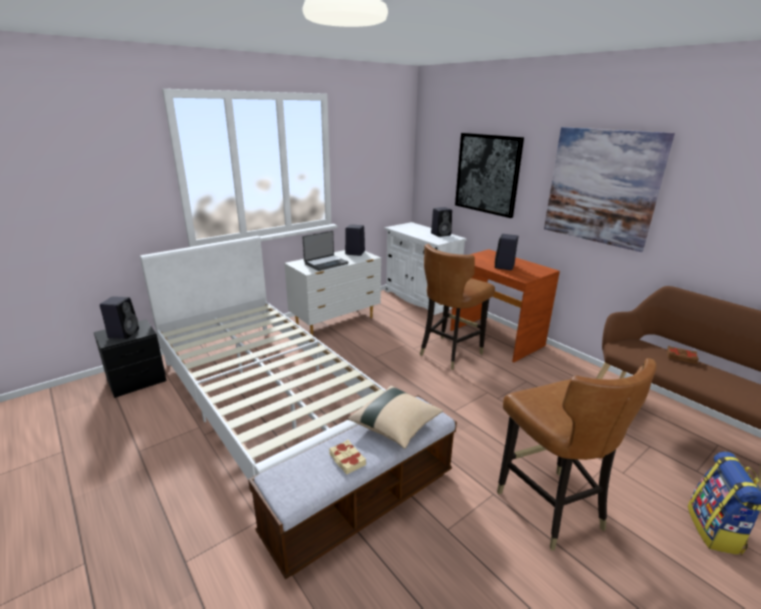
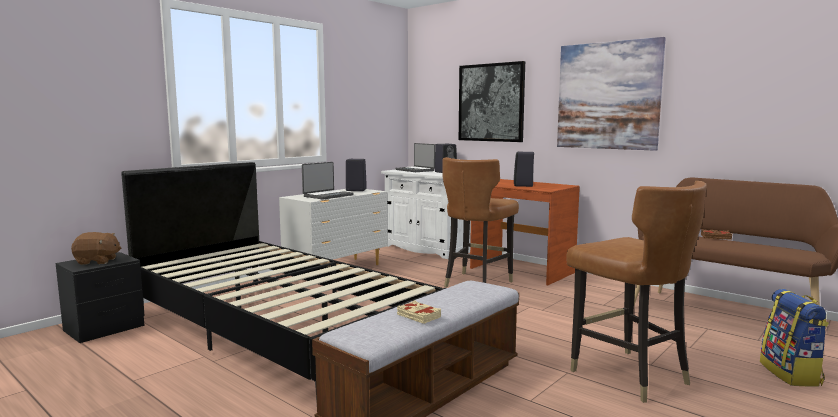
camera: 10 degrees left, 15 degrees down
(124, 333) = (97, 261): black speaker -> brown plush toy
(266, 398) = (279, 329): white bed -> black bed
(395, 426) = (458, 295): beige pillow -> none
(415, 228) = (415, 170): none -> laptop

